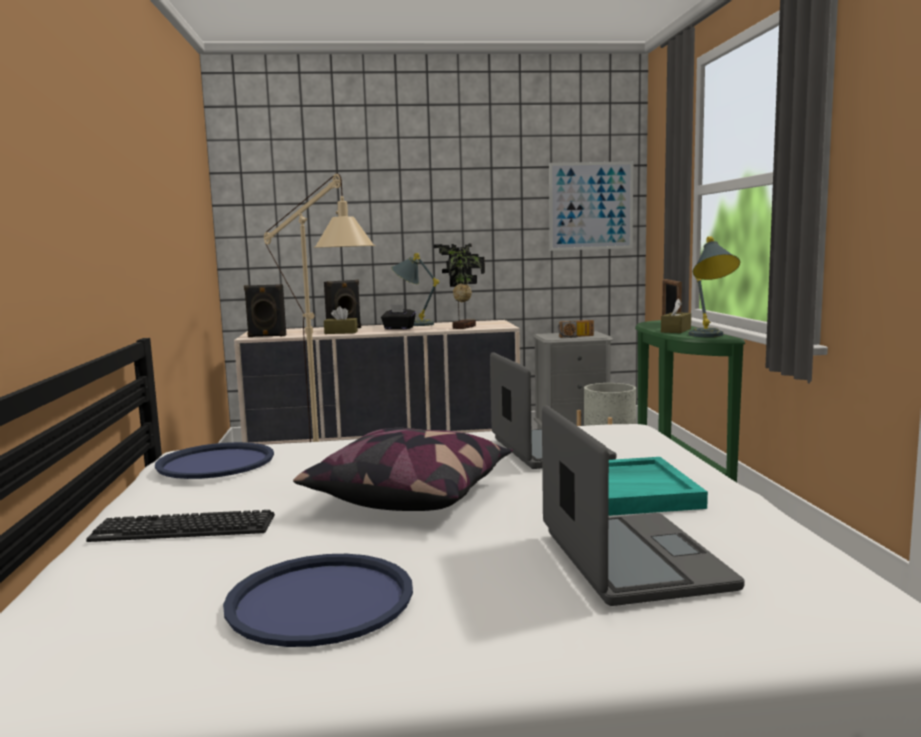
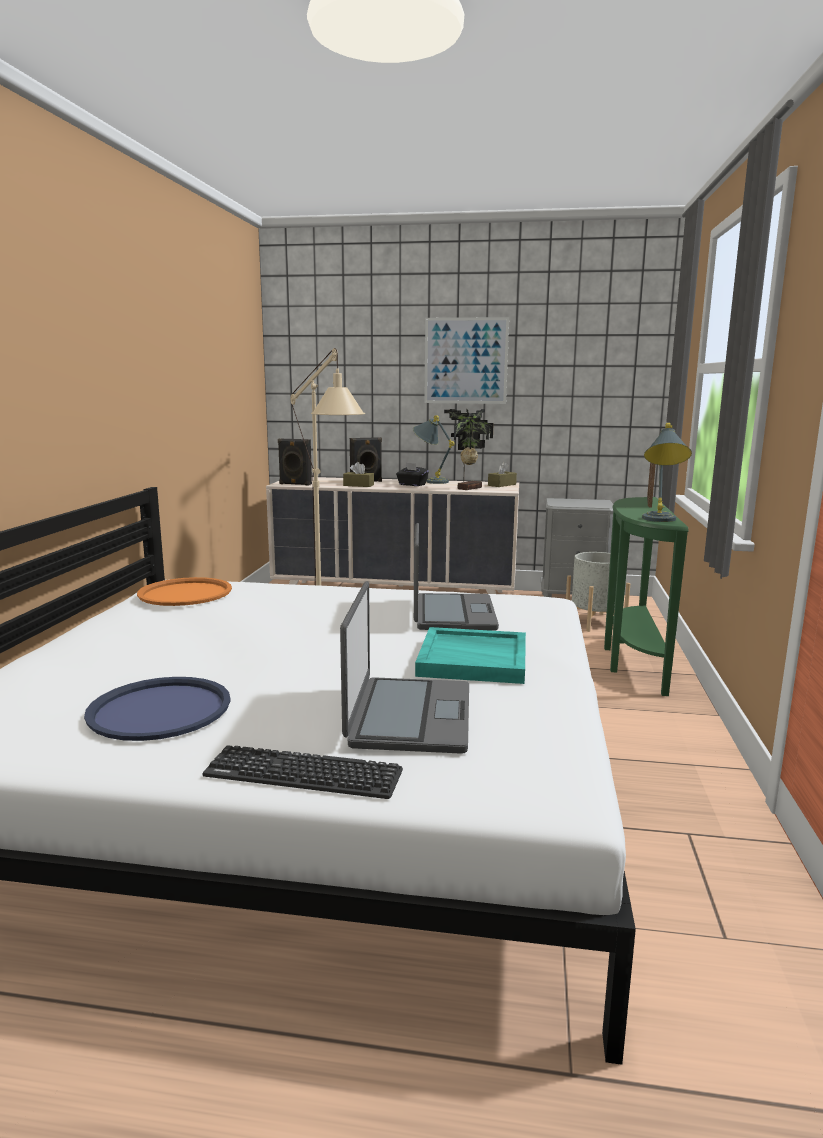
camera: 15 degrees right, 5 degrees up
(184, 529) = (120, 643): keyboard -> keyboard (303, 774)
(216, 462) = (185, 593): blue tray -> orange tray
(411, 495) = (300, 639): pillow -> none
(576, 337) = (580, 505): radio -> none
(591, 206) = (614, 375): picture -> picture (466, 361)
(676, 330) = (639, 511): brown tissue box -> brown tissue box (502, 485)

